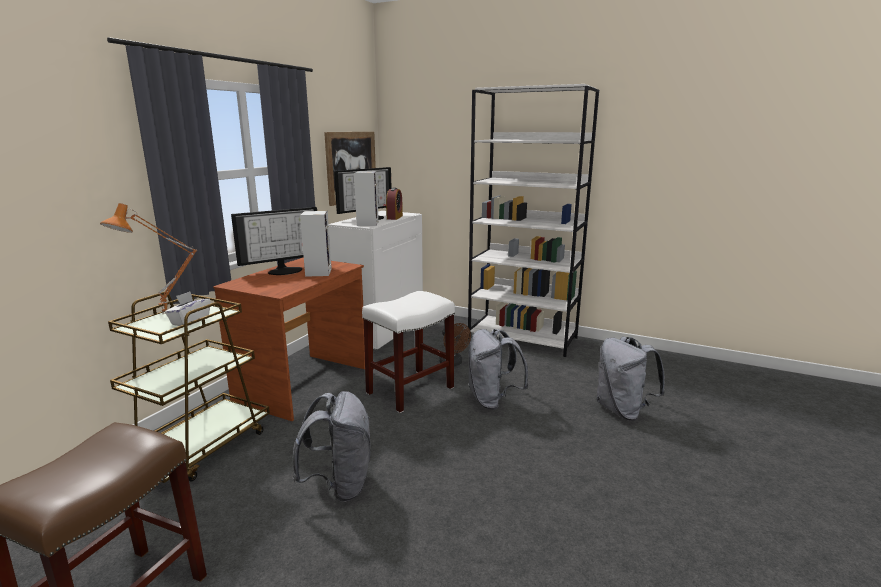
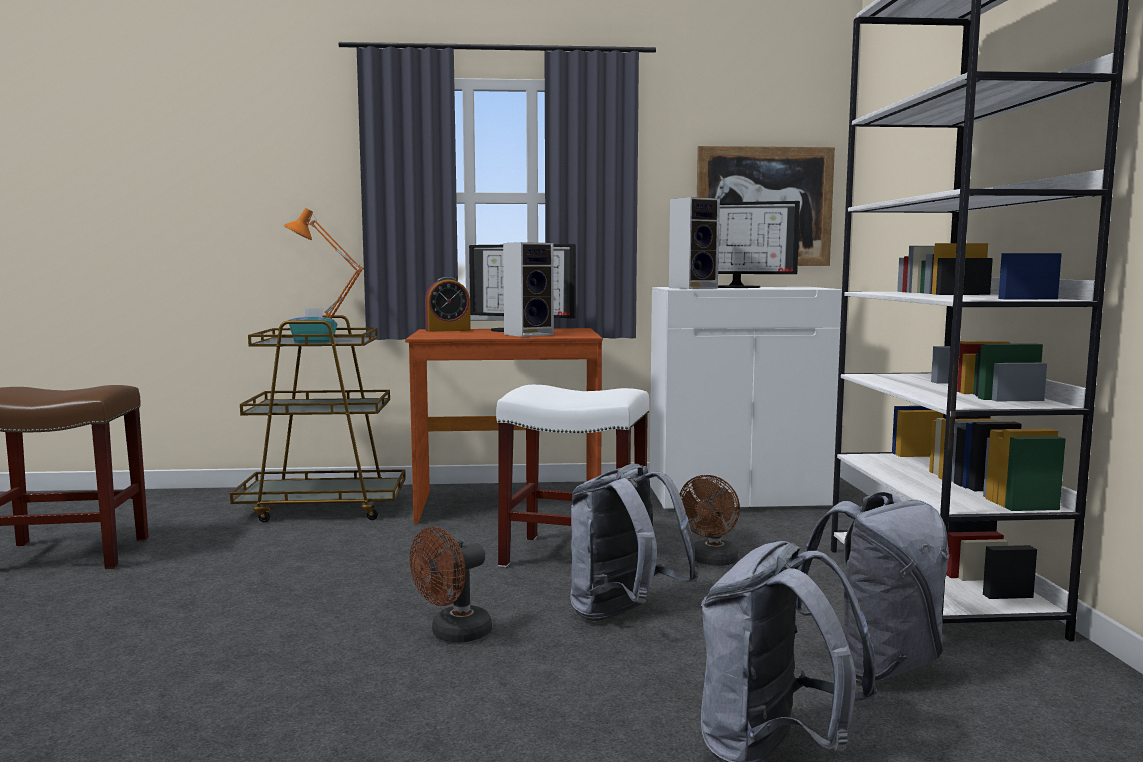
camera: 60 degrees right, 10 degrees down
(190, 321) = (314, 341): white tissue box -> turquoise tissue box
(339, 485) = (293, 579): grey backpack -> grey backpack (874, 665)
(394, 217) = (771, 288): alarm clock -> alarm clock (448, 330)
(477, 447) = (453, 634): none -> brown fan

